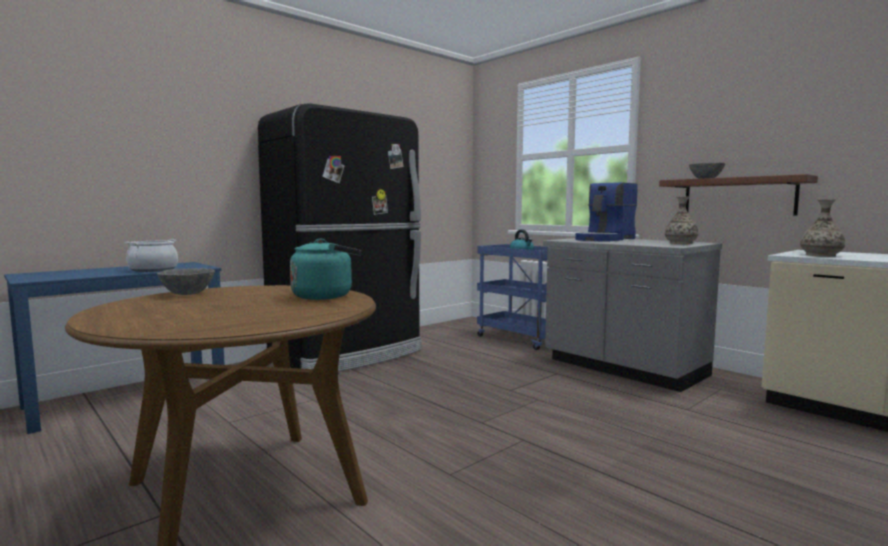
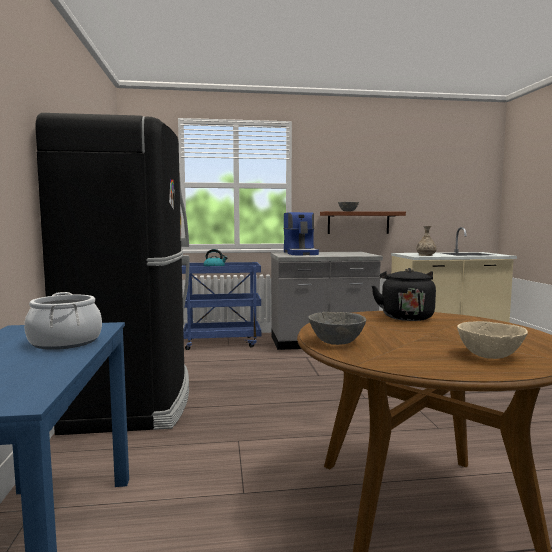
camera: 55 degrees left, 0 degrees up
(157, 319) = (489, 355): none -> beige bowl
(326, 296) = (405, 316): turquoise kettle -> black kettle
(680, 243) = (356, 253): vase -> none

